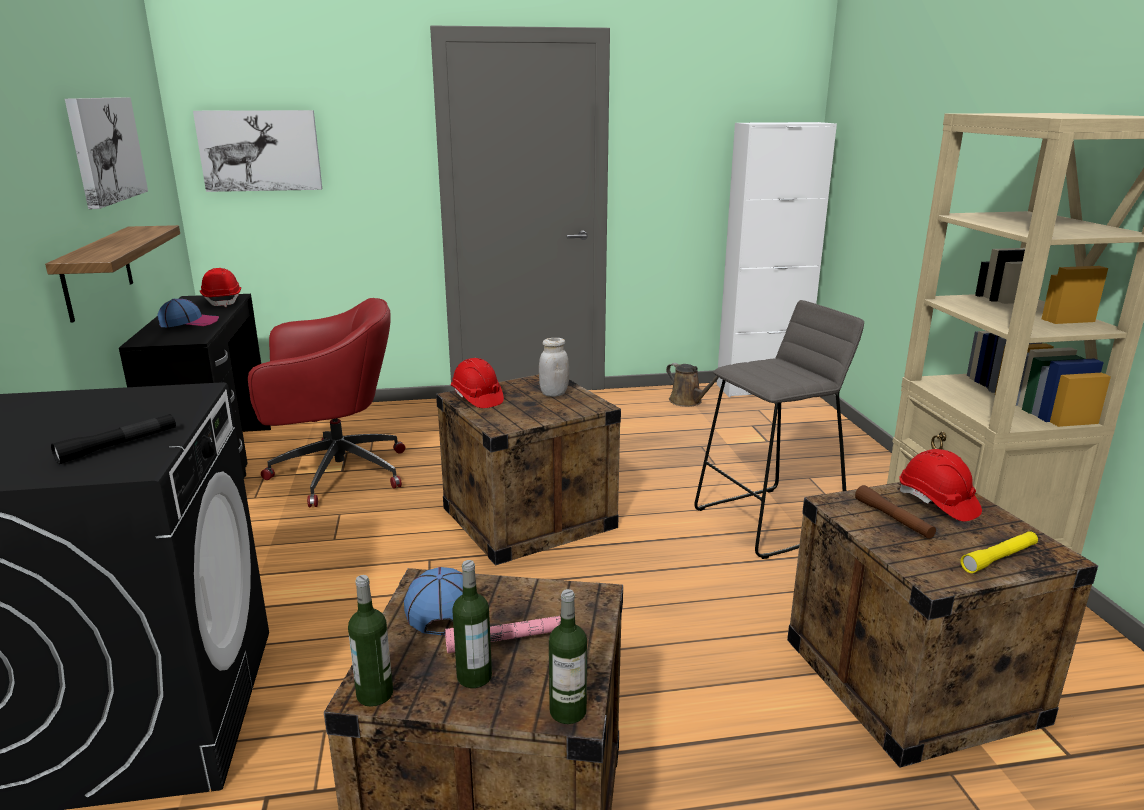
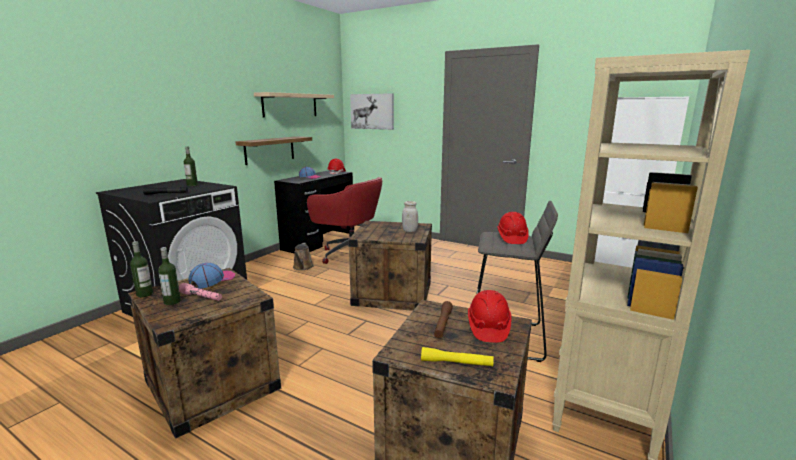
camera: 40 degrees right, 5 degrees down
(105, 150) = (290, 105): picture -> beige shelf
(477, 398) = (375, 225): red hard hat -> red hard hat (511, 238)
(568, 711) = (167, 322): bottle -> bottle (192, 185)
(688, 401) = (559, 270): brown watering can -> brown watering can (302, 267)

